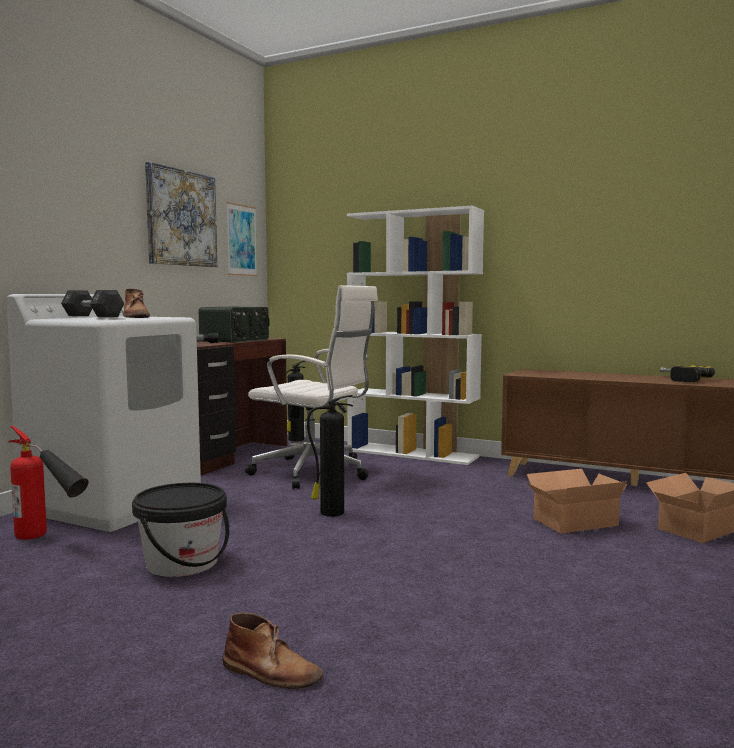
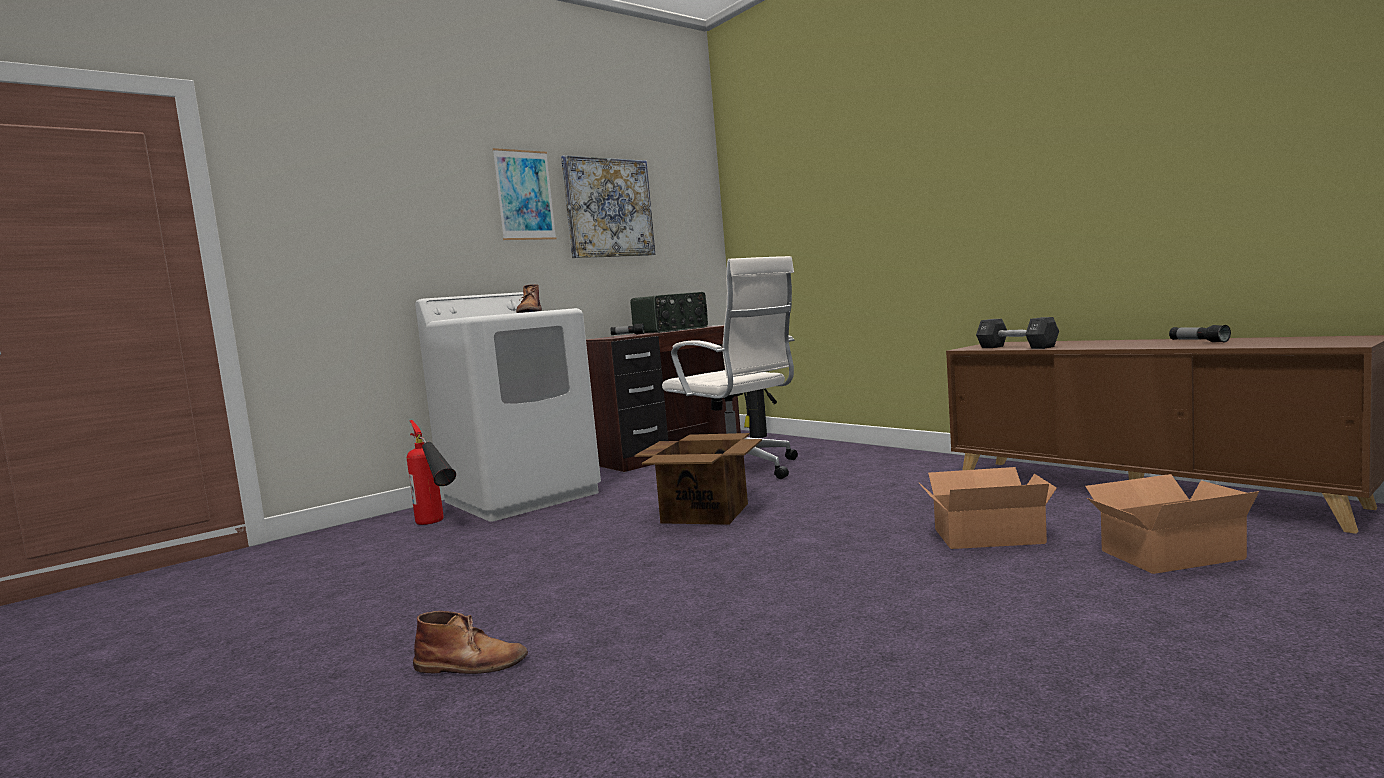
camera: 25 degrees right, 0 degrees up
(92, 316) = (483, 314): black dumbbell -> black dumbbell (1016, 347)
(182, 563) = (515, 553): black bucket -> none
(241, 240) = (687, 223): picture -> picture (524, 195)
(271, 673) = (471, 664): brown boot -> brown boot turned 45 degrees counterclockwise
(330, 513) = (706, 513): fire extinguisher -> cardboard box
(413, 453) = (872, 451): white bookcase -> none
(680, 379) = (1198, 342): power drill -> flashlight

